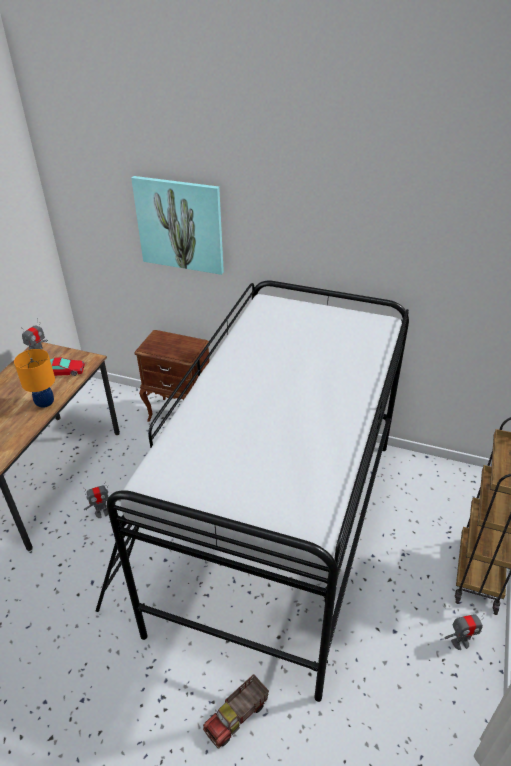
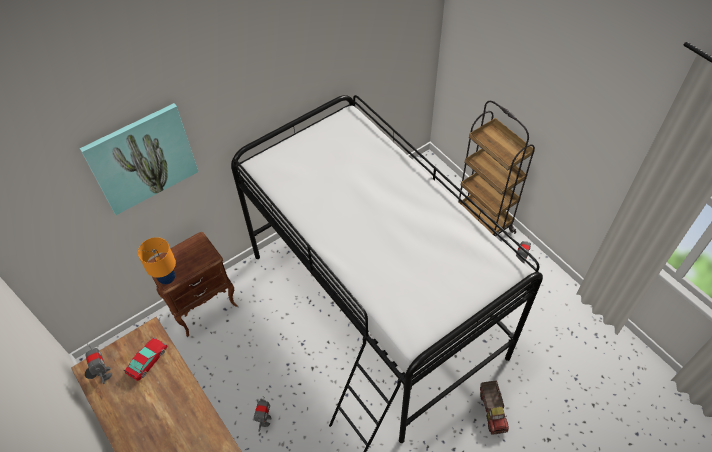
camera: 55 degrees left, 15 degrees up
(45, 403) = (182, 392): orange table lamp -> orange table lamp (167, 278)

